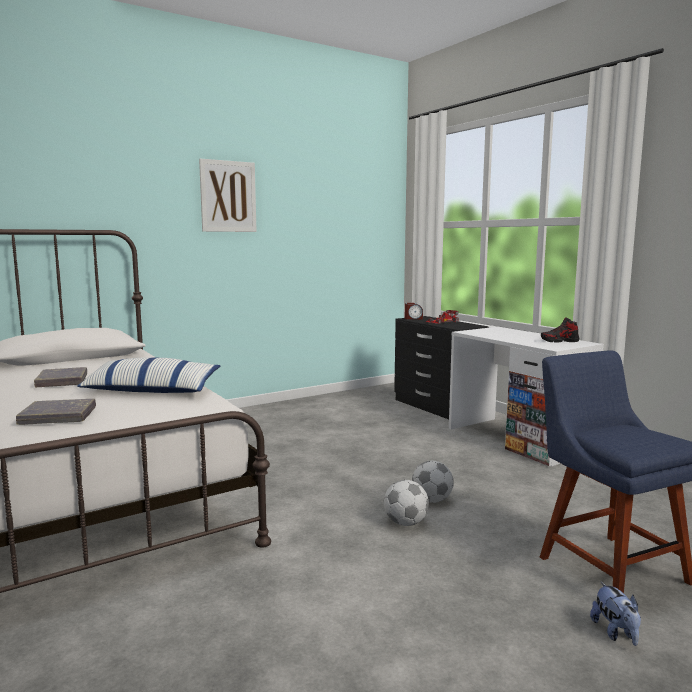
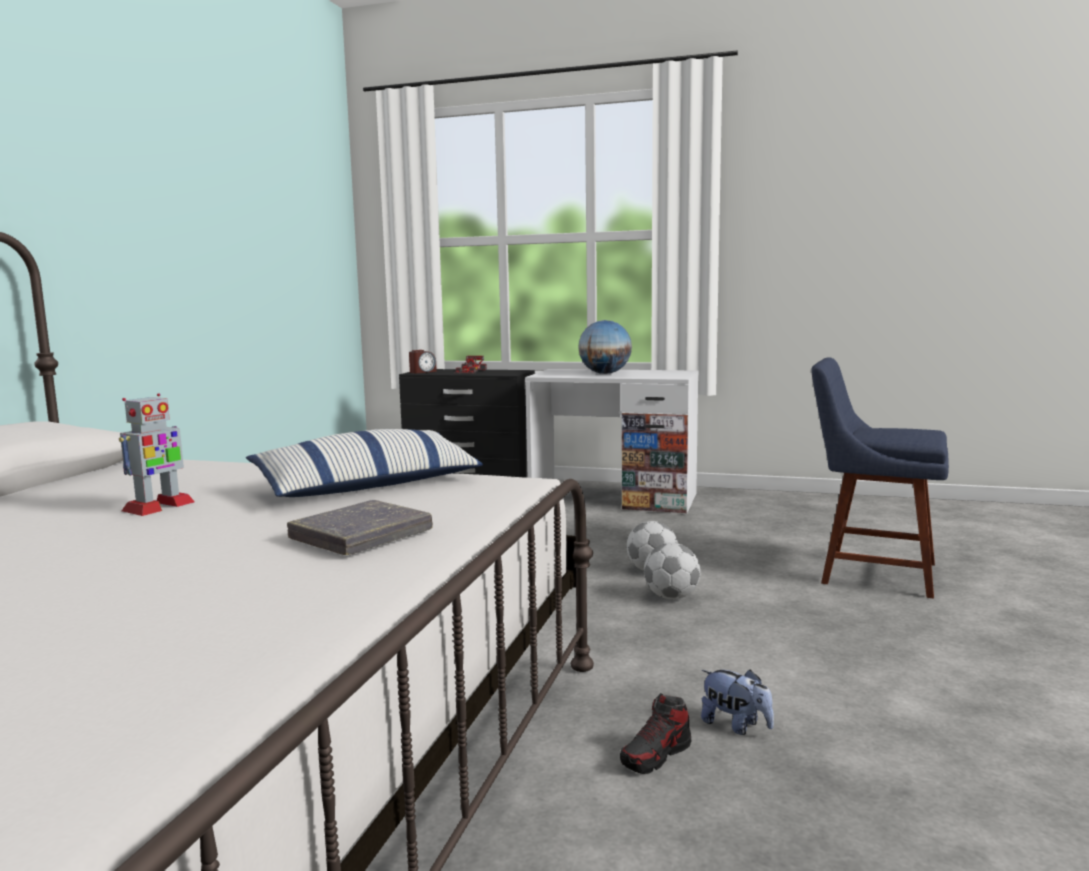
camera: 40 degrees left, 0 degrees up
(62, 381) = (158, 507): grey book -> toy robot
(228, 196) = (155, 182): picture -> none
(515, 336) = (604, 373): none -> globe
(559, 341) = (658, 372): shoe -> shoe (656, 755)
(615, 633) = (960, 612): plush toy -> plush toy (736, 725)

